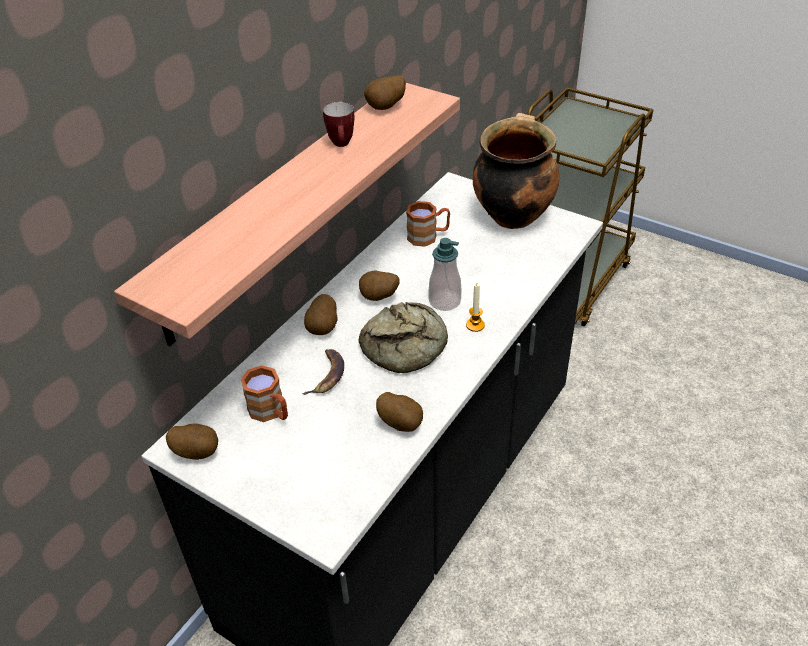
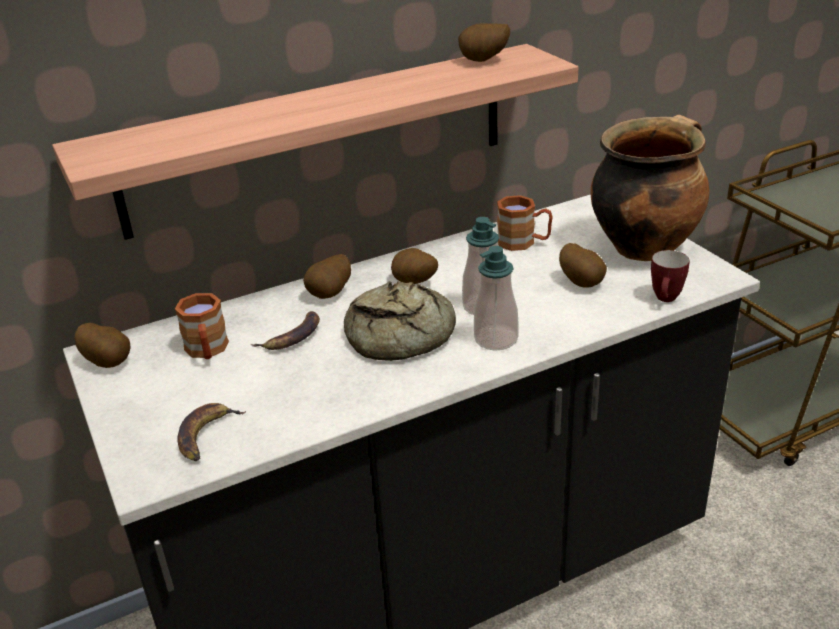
camera: 30 degrees right, 10 degrees down
(338, 480) = (206, 435): none -> banana
(342, 145) = (398, 82): mug -> mug (666, 300)
(401, 423) = (322, 406): potato -> potato (582, 282)
(475, 325) = (496, 339): candle -> soap dispenser

